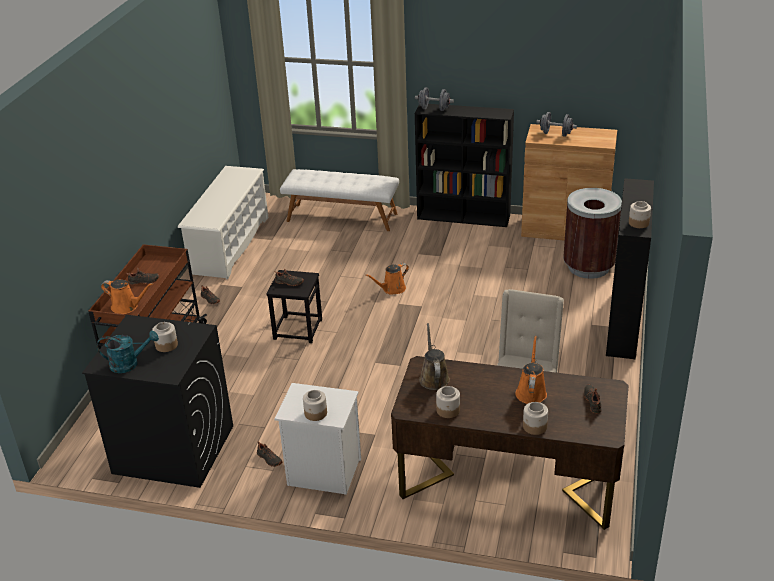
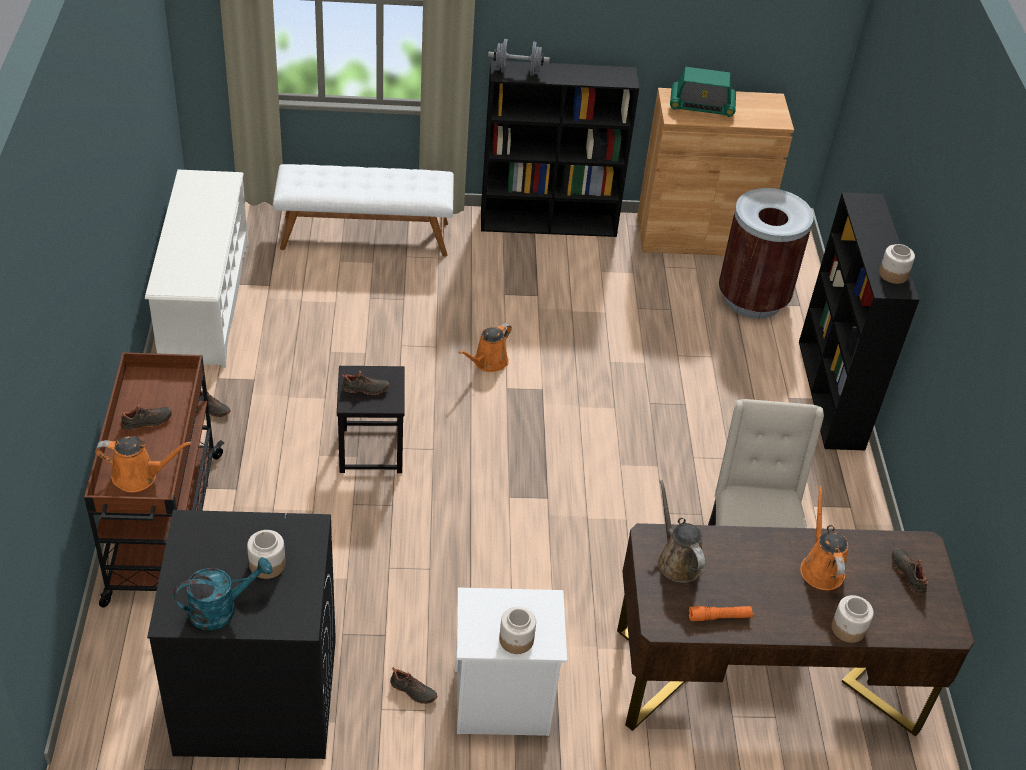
camera: 20 degrees left, 10 degrees up
(448, 410) = (720, 617): jar -> orange flashlight
(555, 134) = (701, 105): grey dumbbell -> radio

